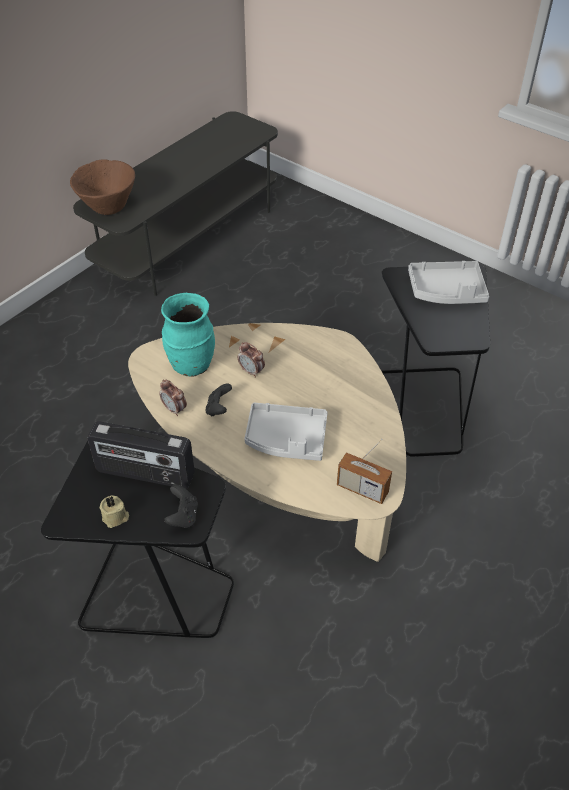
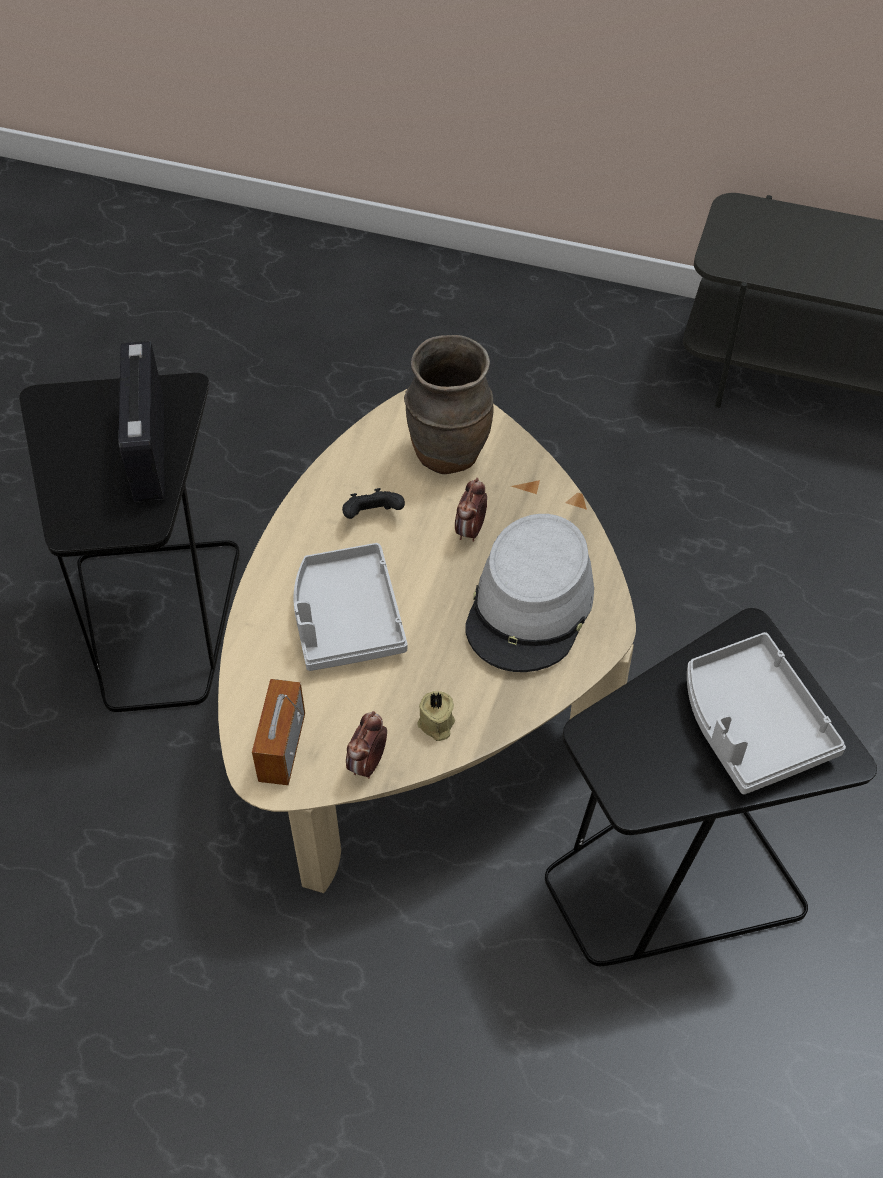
camera: 70 degrees right, 5 degrees up
(108, 208) = (746, 231): brown bowl -> none
(115, 518) = (65, 448): beige candle -> beige candle (436, 725)
(174, 409) = (348, 467): alarm clock -> alarm clock (368, 764)
(183, 516) = (87, 514): black game controller -> none
(191, 364) = (448, 453): turquoise vase -> brown vase
(314, 363) = (531, 607): none -> grey hat

